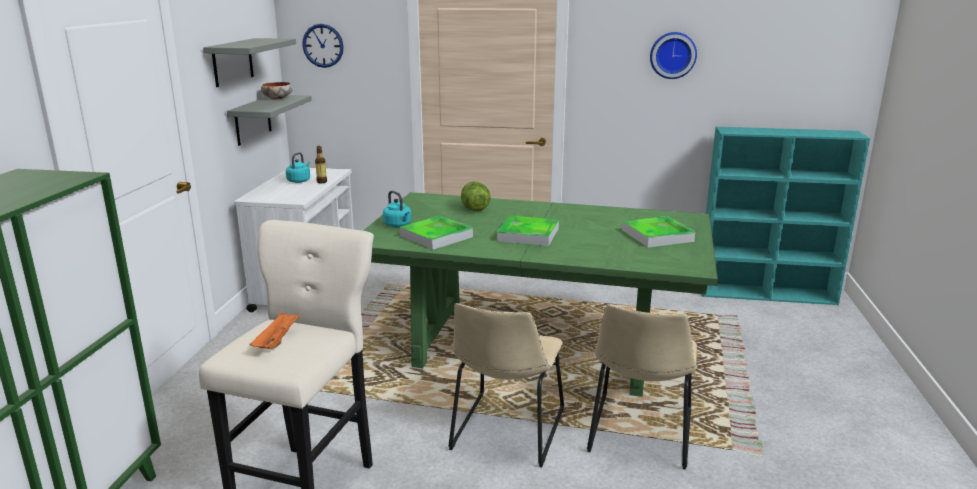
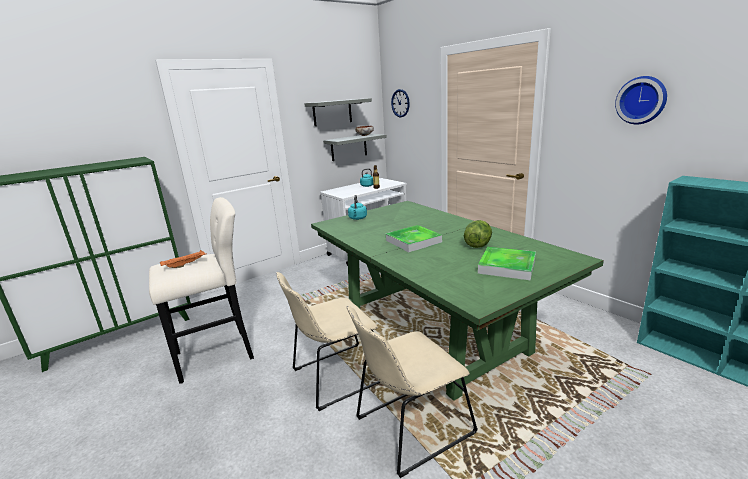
camera: 45 degrees right, 0 degrees up
(436, 236) = (360, 229): tray -> none
(474, 209) = (419, 217): lettuce -> lettuce (477, 245)

